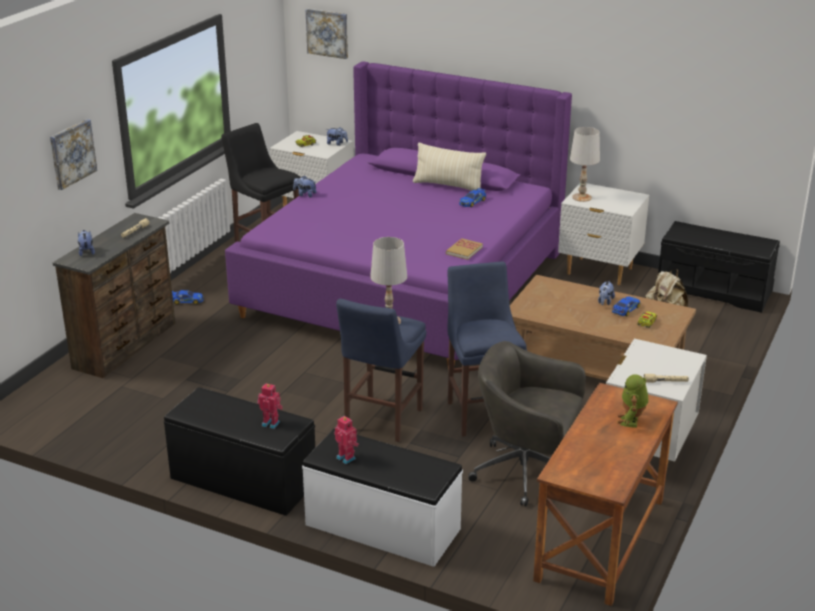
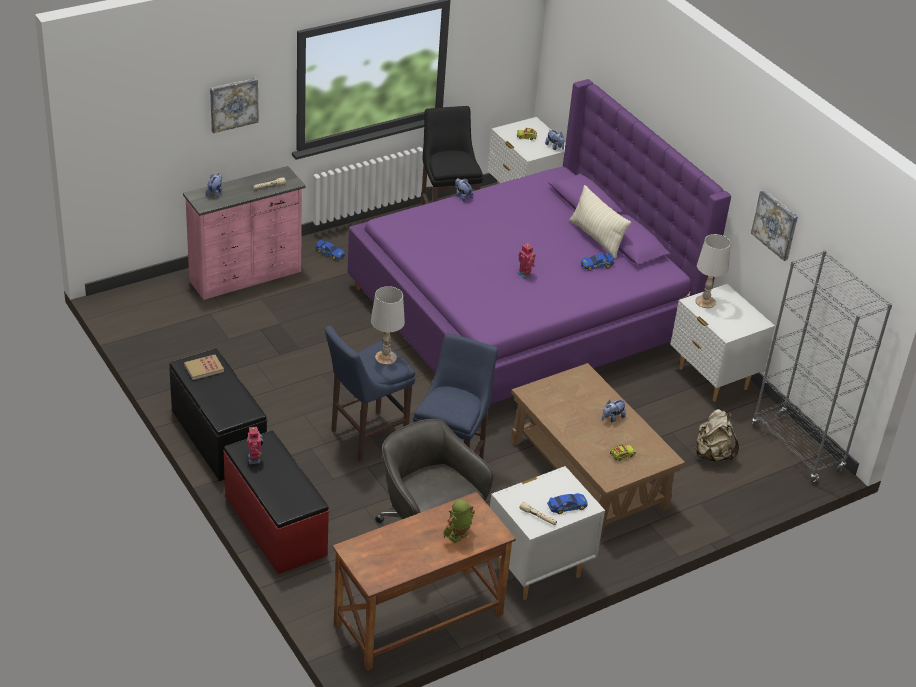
camera: 30 degrees right, 10 degrees up
(127, 345) = (247, 277): brown dresser -> pink dresser
(271, 423) = (233, 404): toy robot -> toy robot (525, 274)
(327, 33) = (572, 38): picture -> picture (775, 224)
(382, 527) = (274, 525): white bench -> red bench
(464, 250) = (527, 314): book -> book (204, 368)
(625, 309) = (621, 433): toy car -> toy car (567, 506)
(713, 291) = (797, 448): black bench -> grey bookcase

